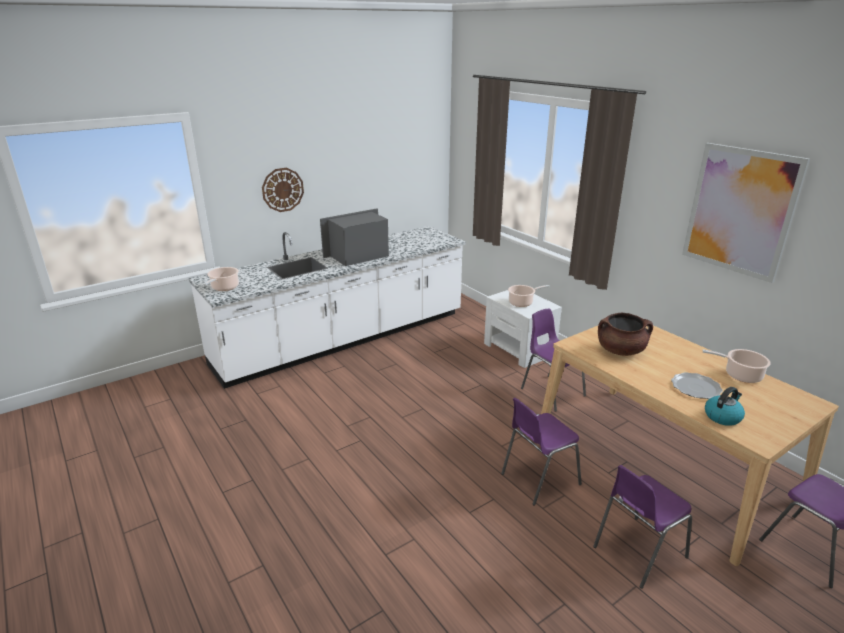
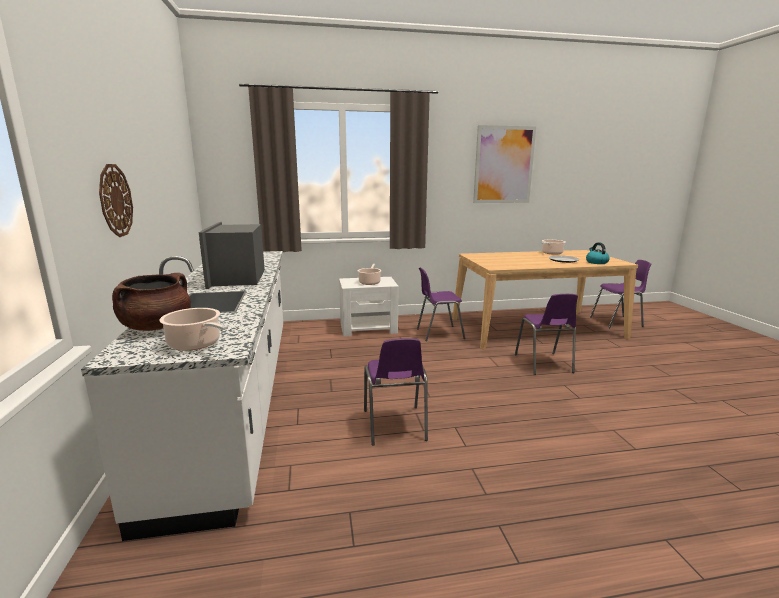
camera: 65 degrees left, 10 degrees down
(620, 350) = (510, 262): brown cooking pot -> brown cooking pot (157, 326)
(637, 552) = (621, 357): purple chair -> purple chair (394, 426)

